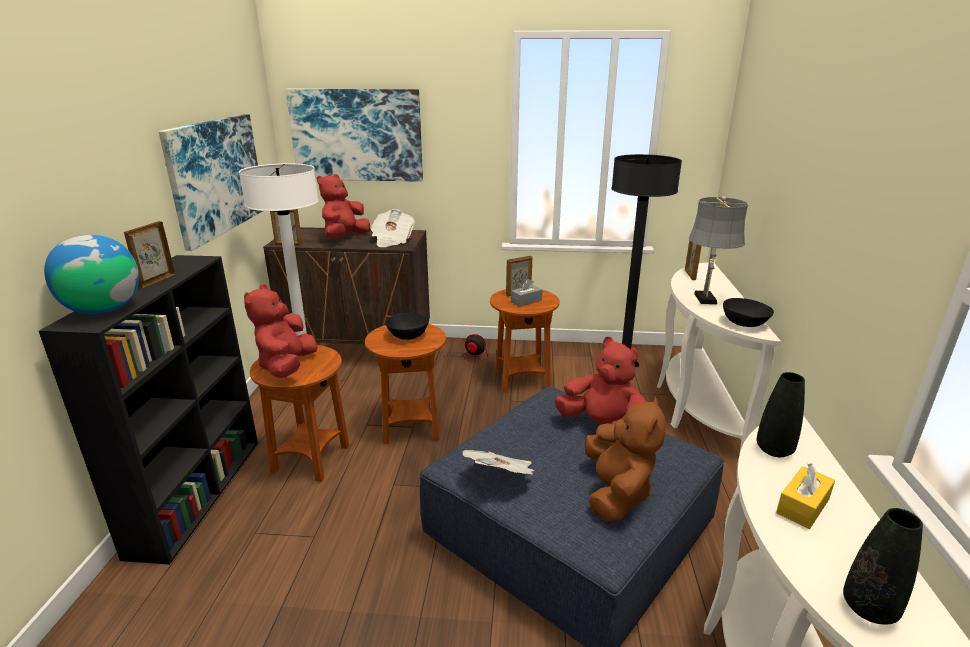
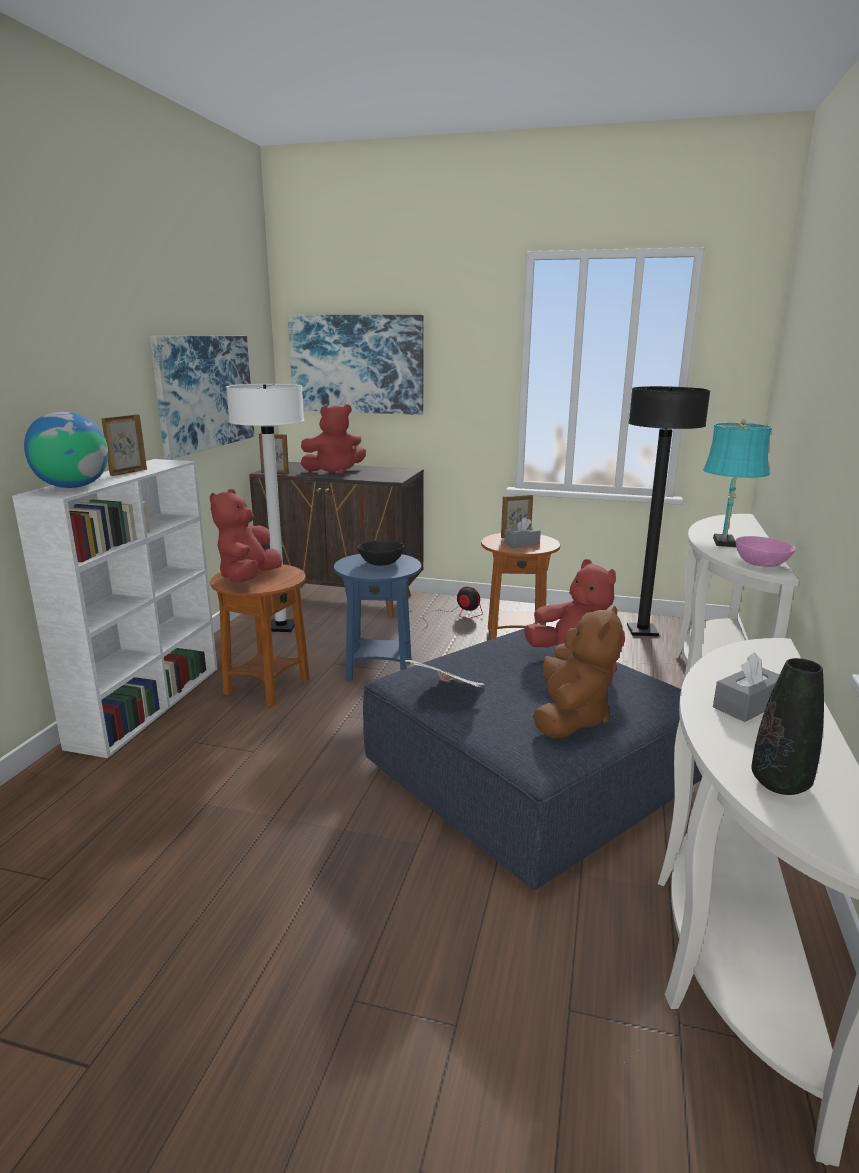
camera: 10 degrees right, 5 degrees down
(198, 493) = (149, 704): black bookcase -> white bookcase
(345, 238) = (334, 471): red plush toy -> red plush toy turned 150 degrees counterclockwise
(392, 240) = (383, 475): newspaper -> none
(411, 427) = (380, 670): brown side table -> blue side table
(690, 275) = (716, 522): picture frame -> none
(706, 300) = (724, 543): grey table lamp -> turquoise table lamp
(744, 323) = (761, 563): black bowl -> pink bowl
(774, 450) = (739, 662): black vase -> none
(802, 506) = (747, 705): yellow tissue box -> grey tissue box

